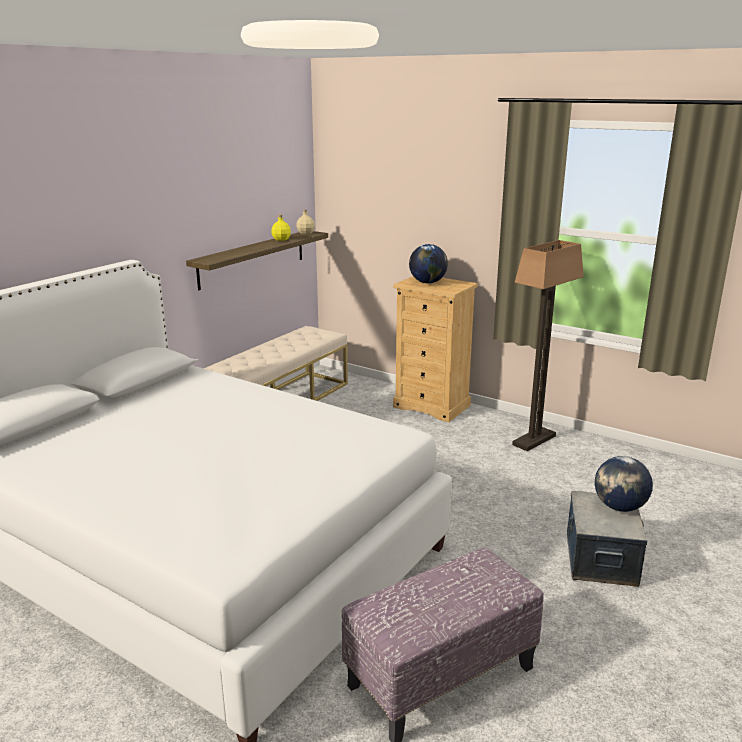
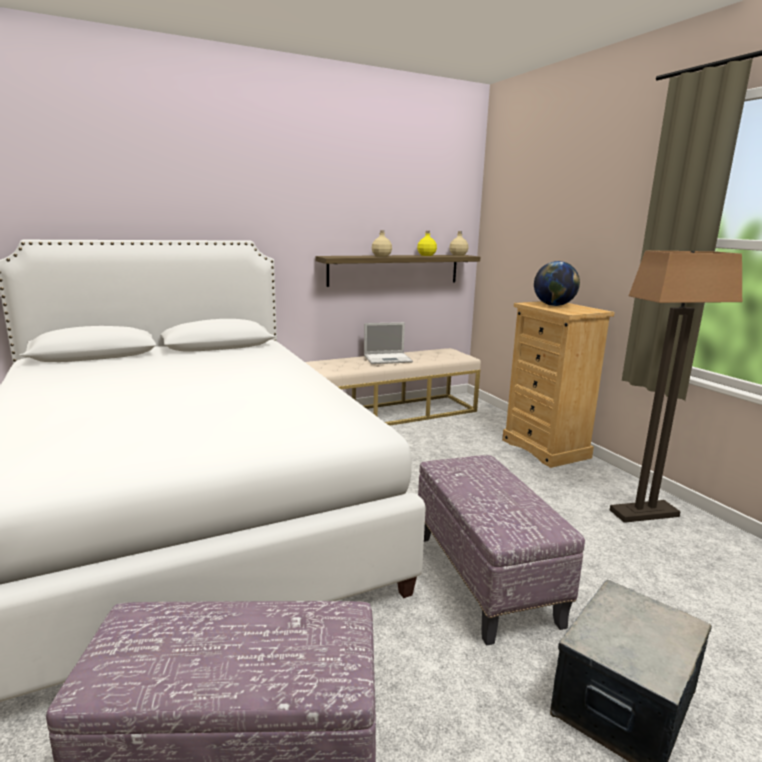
camera: 30 degrees right, 5 degrees down
(248, 250) = (381, 256): none -> beige bottle
(268, 352) = (388, 359): none -> laptop
(476, 519) = (486, 578): none -> ottoman
(620, 507) = (669, 630): globe -> none

